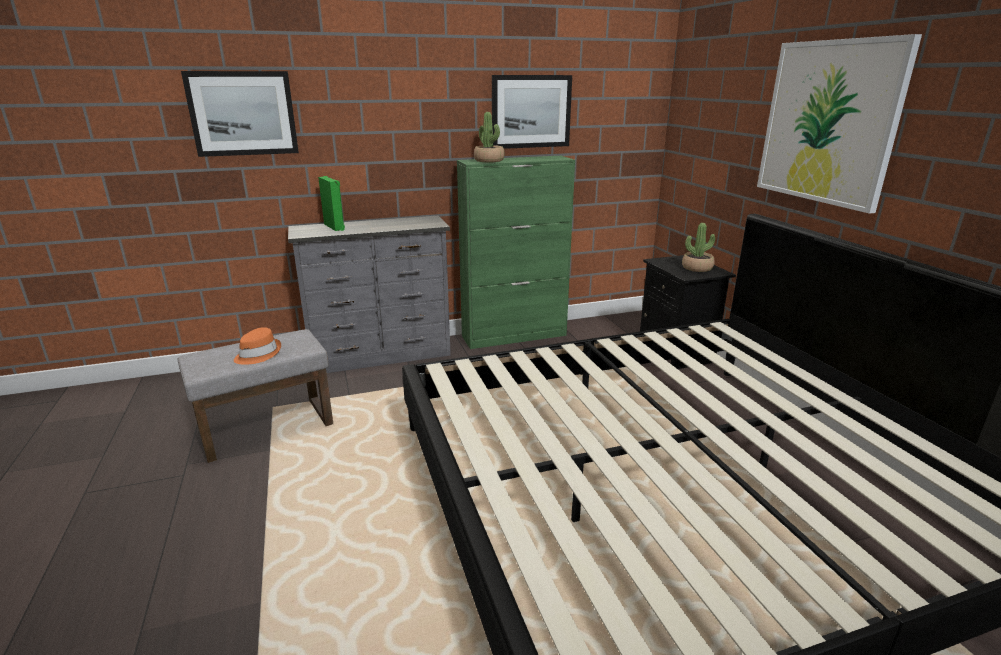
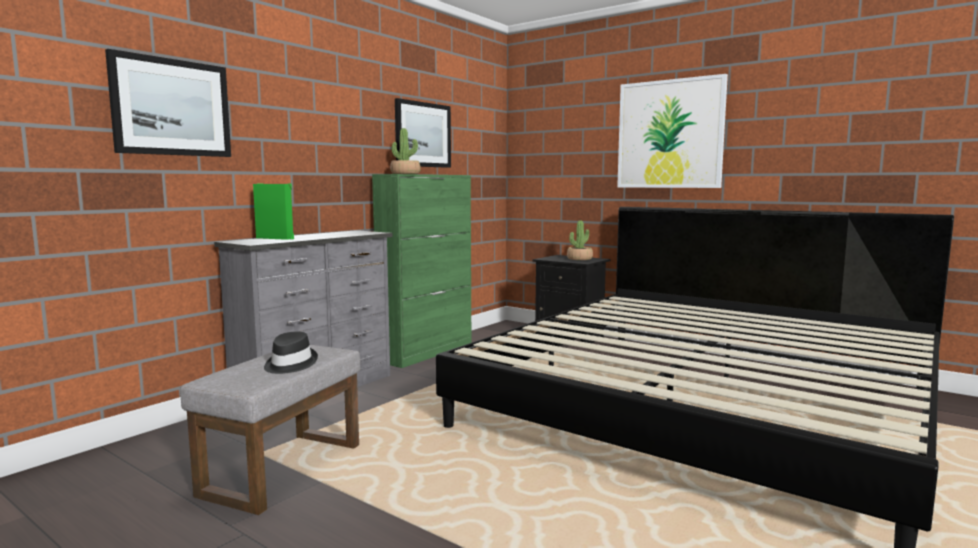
camera: 35 degrees left, 15 degrees down
(258, 354) = (289, 364): orange hat -> black hat

